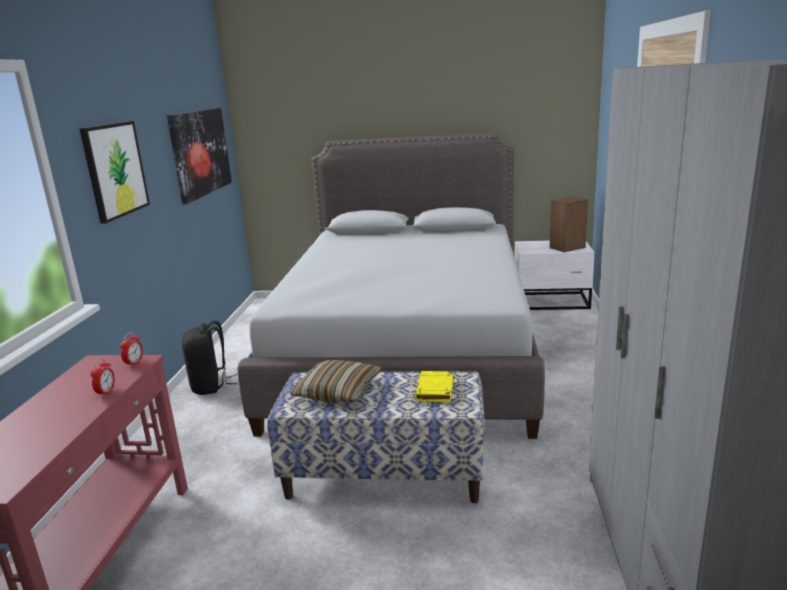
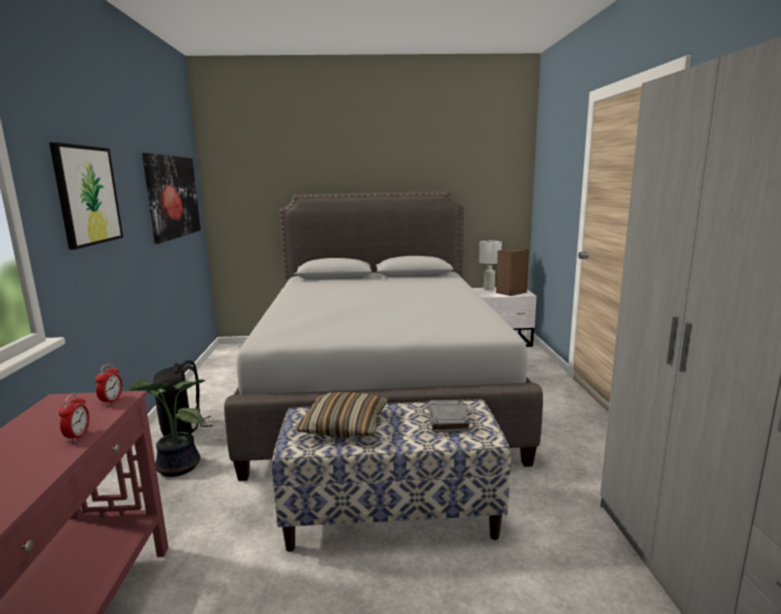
camera: 10 degrees left, 5 degrees down
(200, 421) = (175, 467): none -> potted plant
(435, 390) = (448, 420): yellow book -> grey book
(544, 242) = (489, 289): none -> white table lamp

